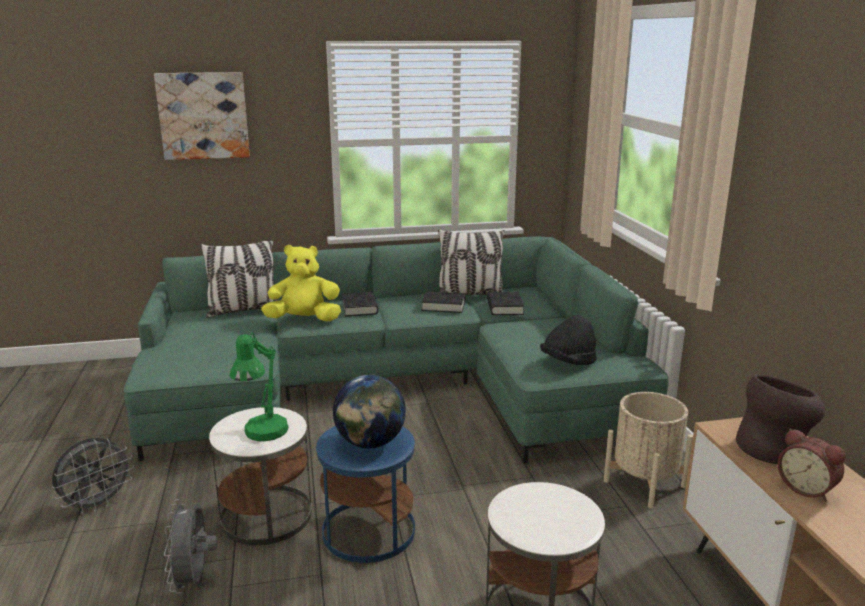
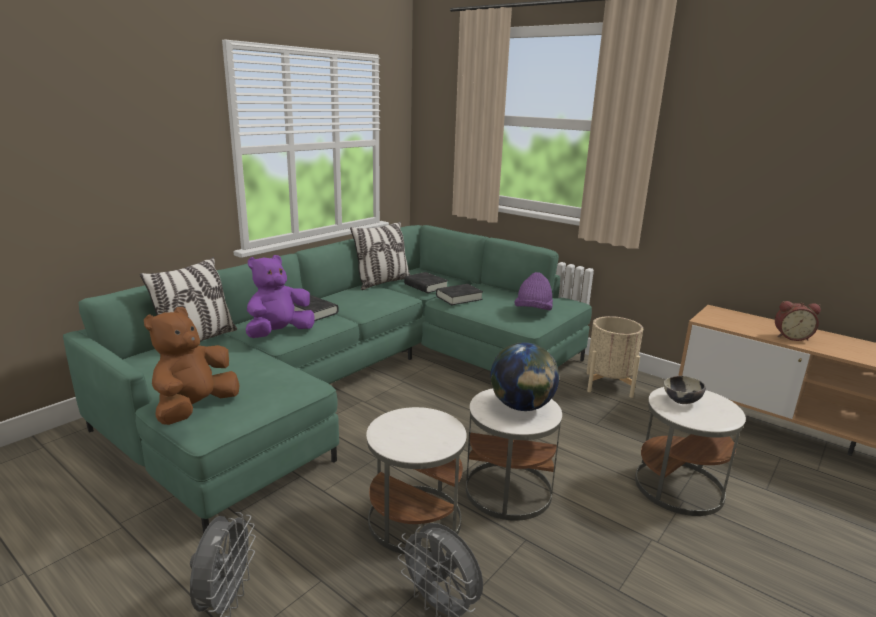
camera: 40 degrees left, 0 degrees up
(163, 359) = (195, 409): none -> brown plush toy
(203, 116) = (93, 120): picture -> none
(263, 435) = (432, 434): green table lamp -> none
(304, 320) = (279, 333): yellow plush toy -> purple plush toy
(368, 531) = (508, 491): blue side table -> white side table
(443, 306) = (379, 295): black book -> black book (459, 298)
(537, 503) = (681, 401): none -> bowl
(568, 362) = (533, 311): black hat -> purple hat
(774, 448) = (743, 322): brown vase -> none

